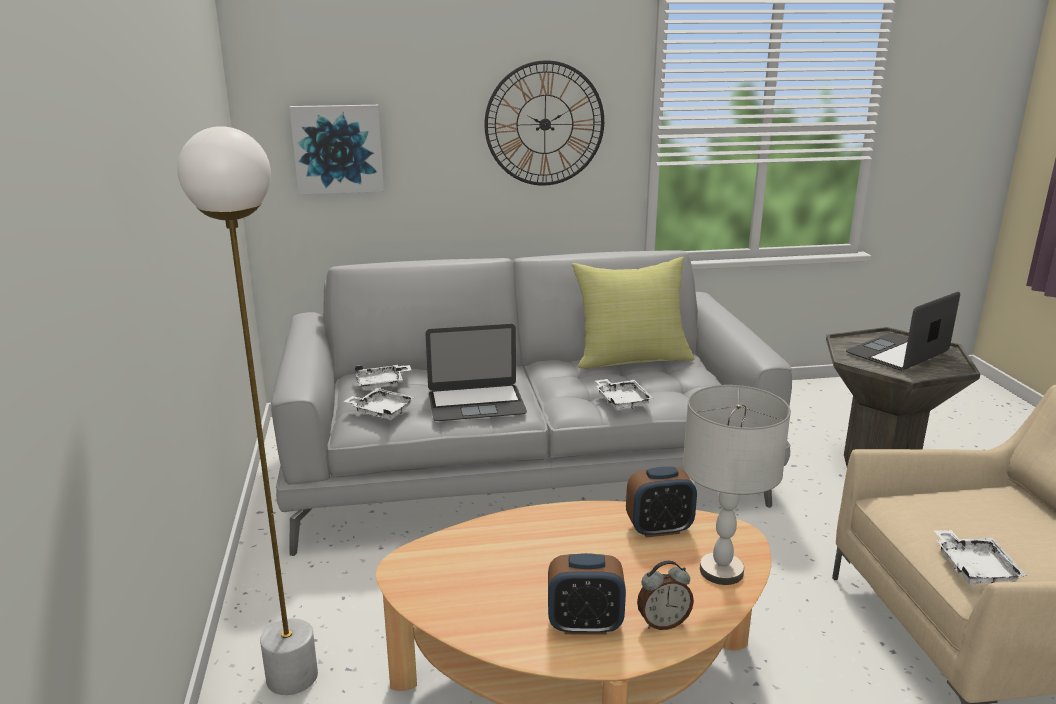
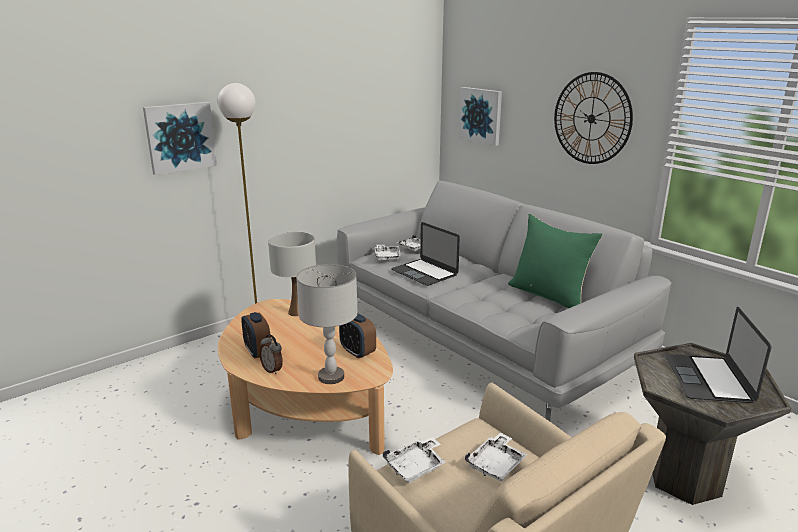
camera: 60 degrees right, 0 degrees up
(92, 293) = (180, 137): none -> picture
(468, 549) = (296, 312): none -> white table lamp
(622, 401) = (482, 305): white tray -> white tray (496, 464)
(631, 358) = (549, 295): yellow pillow -> green pillow
(897, 353) = (708, 378): laptop -> laptop turned 105 degrees counterclockwise

